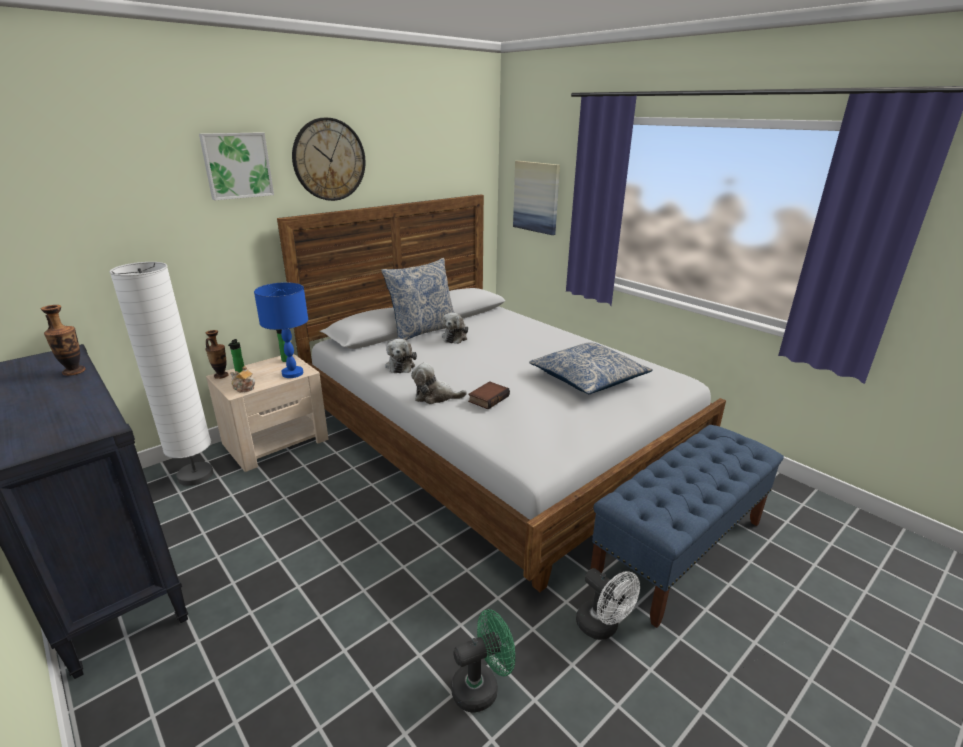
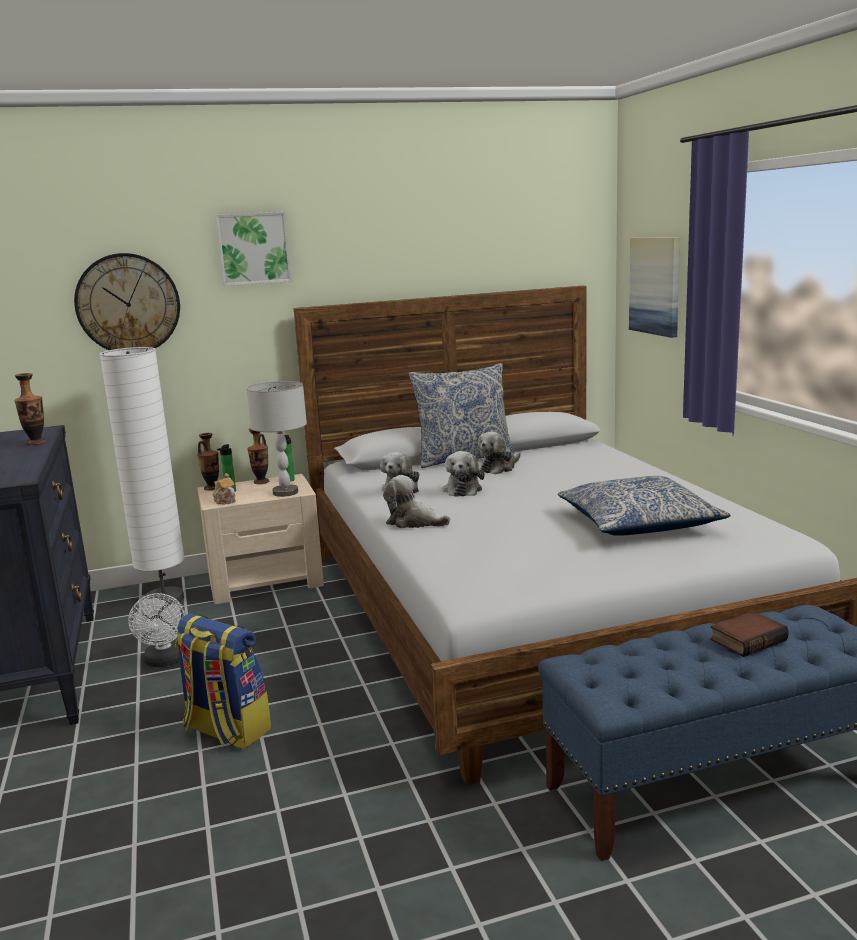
camera: 25 degrees right, 10 degrees down
(262, 364) = (261, 482): none -> vase
(293, 373) = (286, 492): blue table lamp -> grey table lamp
(329, 160) = (364, 241): wall clock -> wall clock (128, 304)
(330, 592) = (226, 730): none -> backpack
(446, 360) = (463, 489): none -> plush toy
(482, 686) = (325, 858): green fan -> none
(488, 398) = (474, 528): book -> book (747, 639)
(602, 627) = (523, 841): white fan -> white fan (165, 661)

